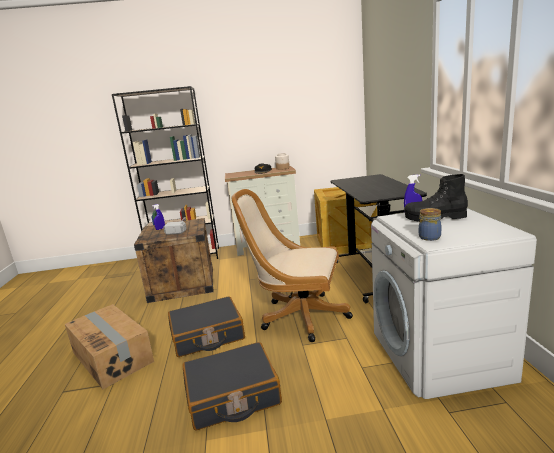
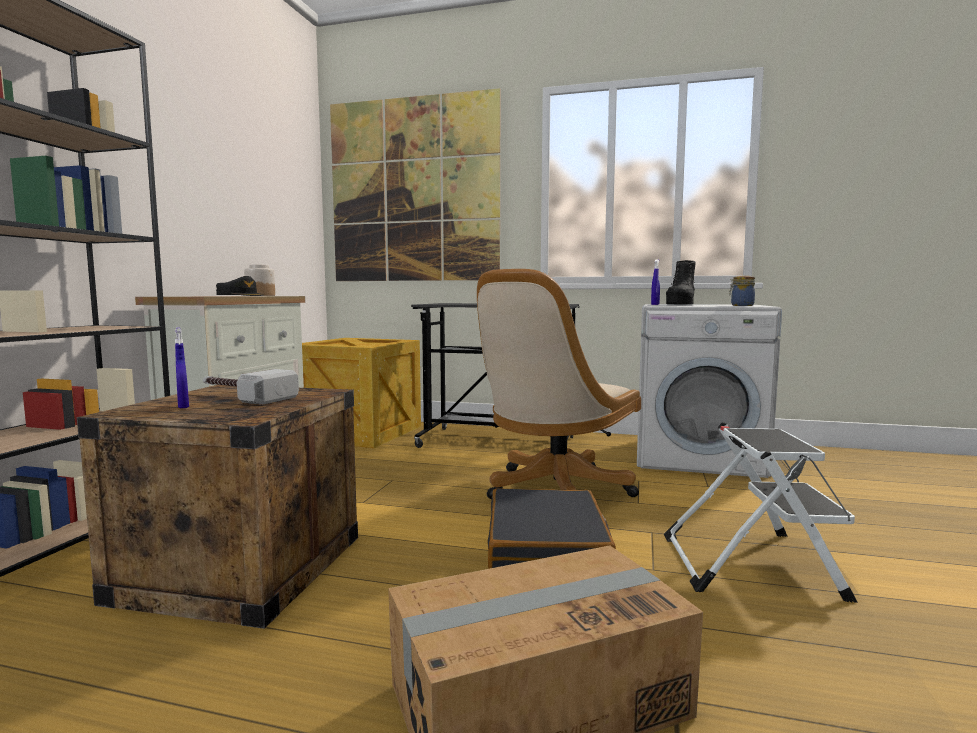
camera: 70 degrees left, 10 degrees down
(232, 396) = (751, 562): black suitcase -> step ladder
(386, 90) = (413, 190): none -> picture

